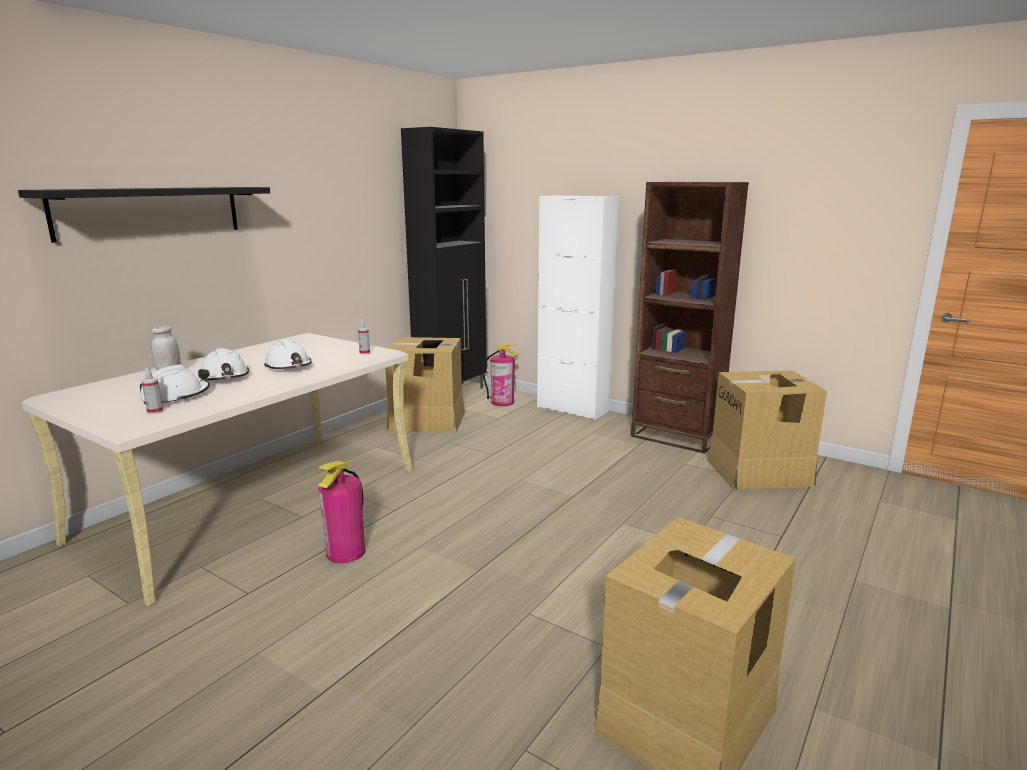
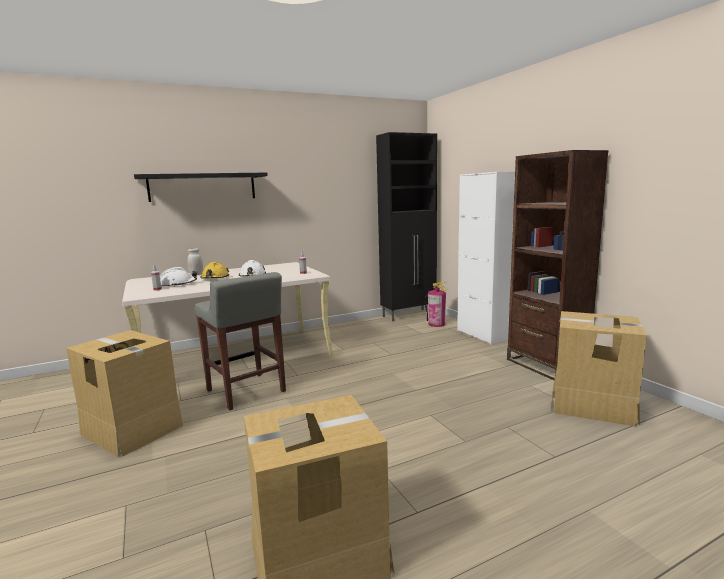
camera: 30 degrees right, 5 degrees down
(225, 377) = (215, 278): white hard hat -> yellow hard hat
(346, 552) = (246, 392): fire extinguisher -> grey stool
(427, 421) = (374, 329): cardboard box -> cardboard box (132, 430)

